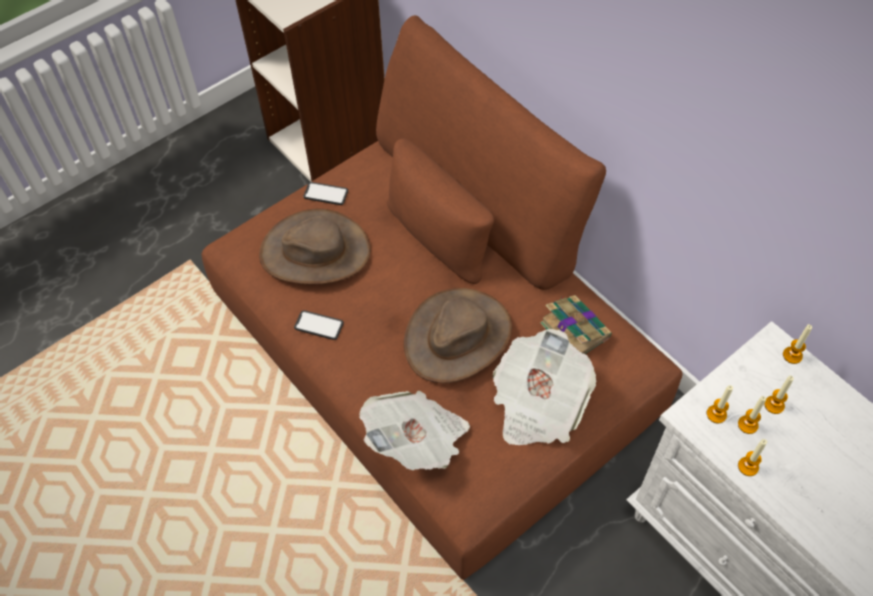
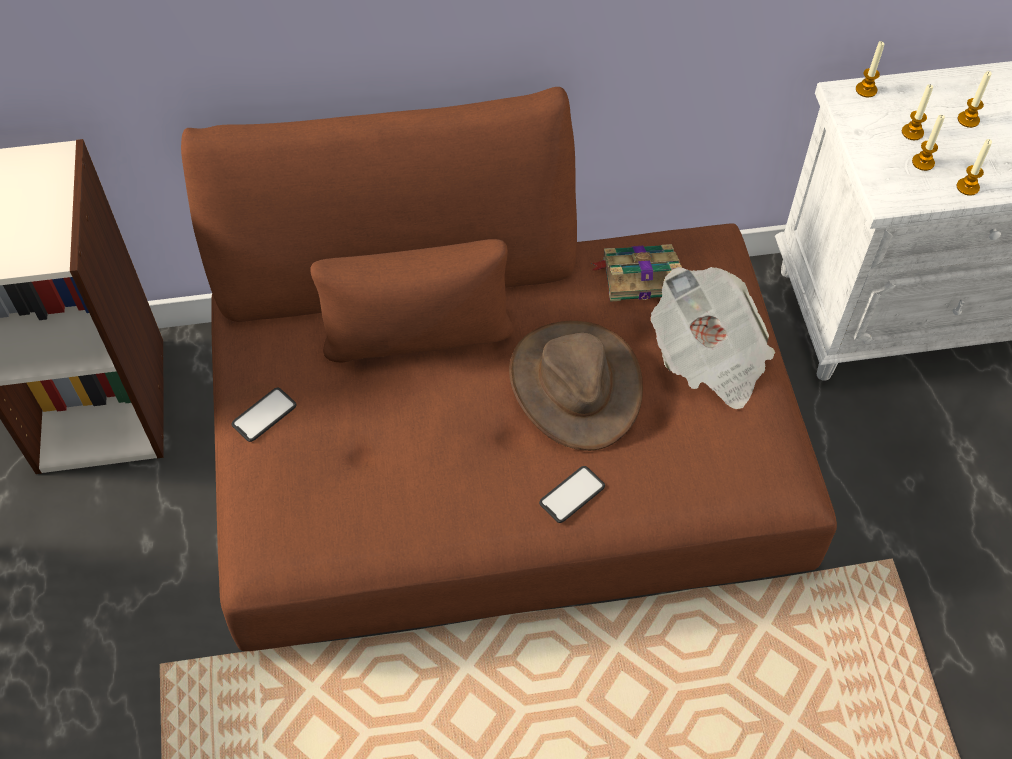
camera: 60 degrees left, 0 degrees up
(315, 252) = (346, 469): brown hat -> none
(319, 325) = (460, 518): phone -> phone (572, 495)
(417, 440) = (685, 492): newspaper -> none
(716, 414) = (898, 178): candle -> candle (968, 120)

